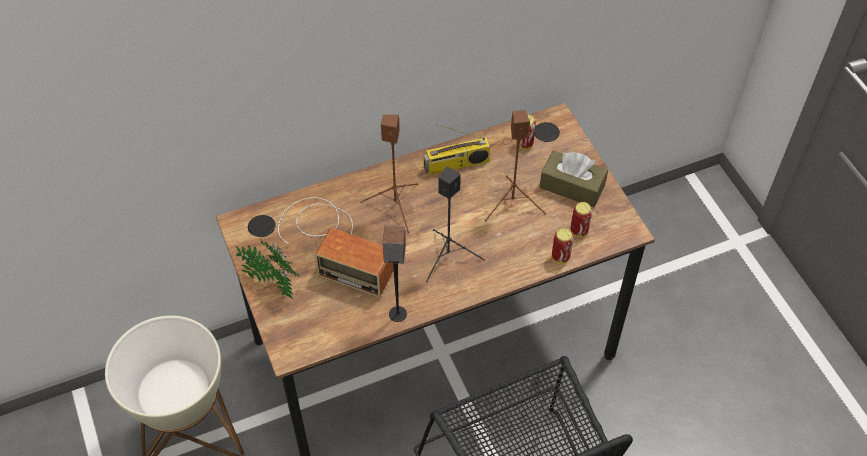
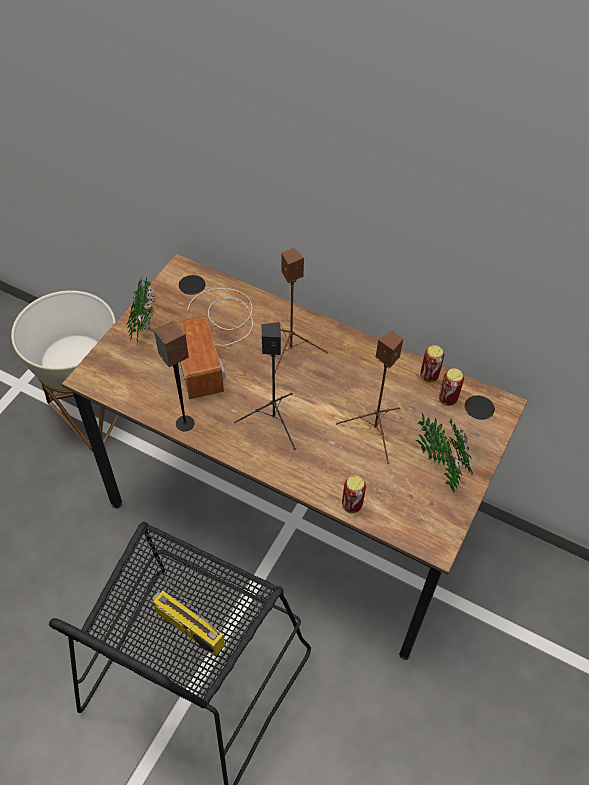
camera: 50 degrees right, 0 degrees up
(456, 165) = (374, 366): radio -> radio (188, 628)
(572, 186) = (439, 465): brown tissue box -> potted plant
(579, 231) = (395, 502): can -> can (429, 376)

